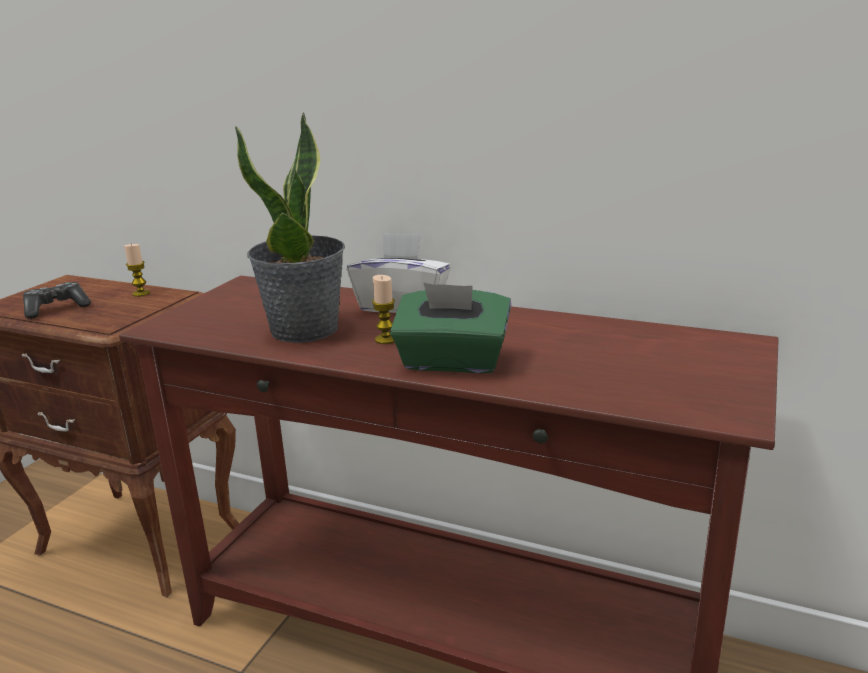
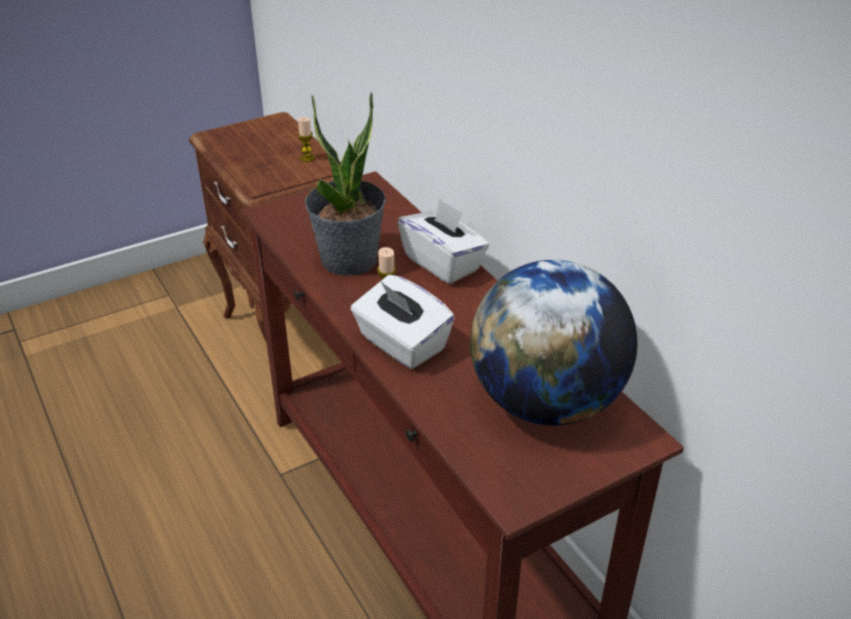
camera: 35 degrees right, 15 degrees up
(56, 308) = (243, 154): game controller -> none
(452, 362) = (401, 344): green tissue box -> white tissue box
(640, 350) = (546, 402): none -> globe

